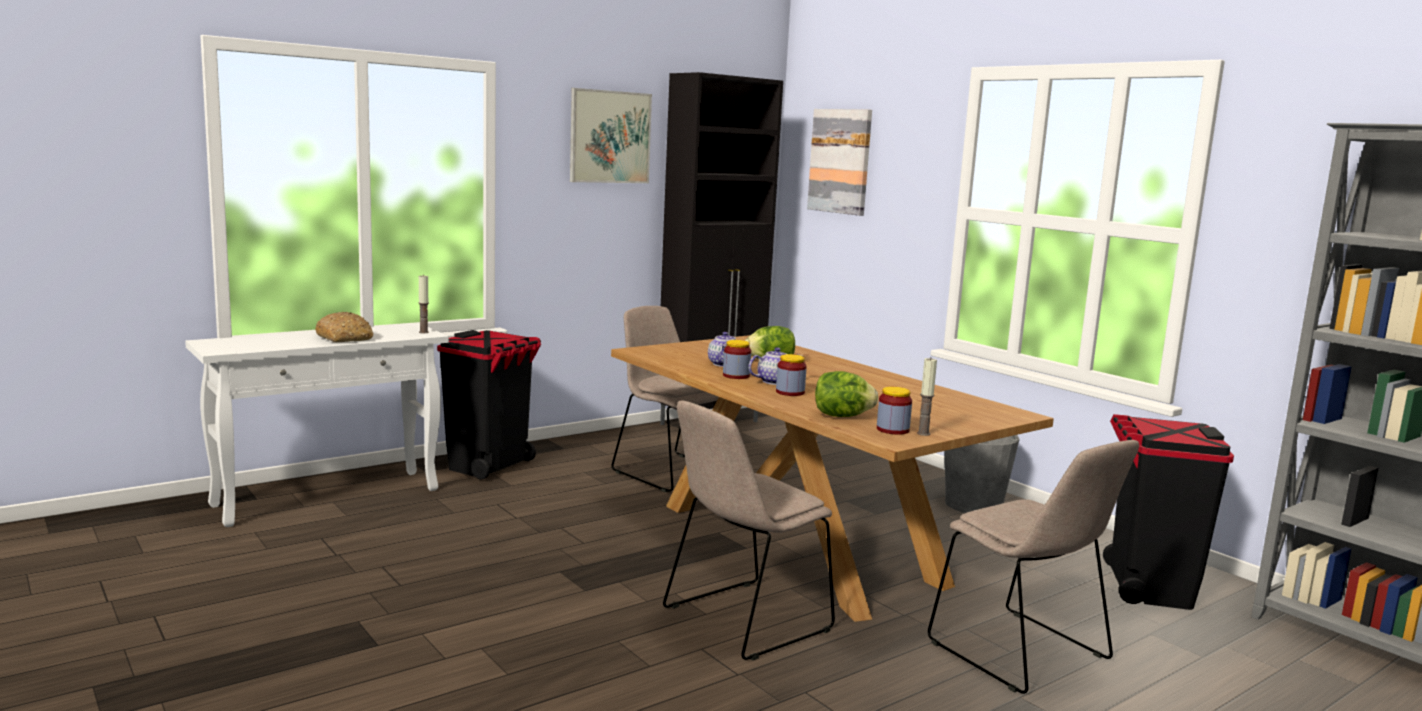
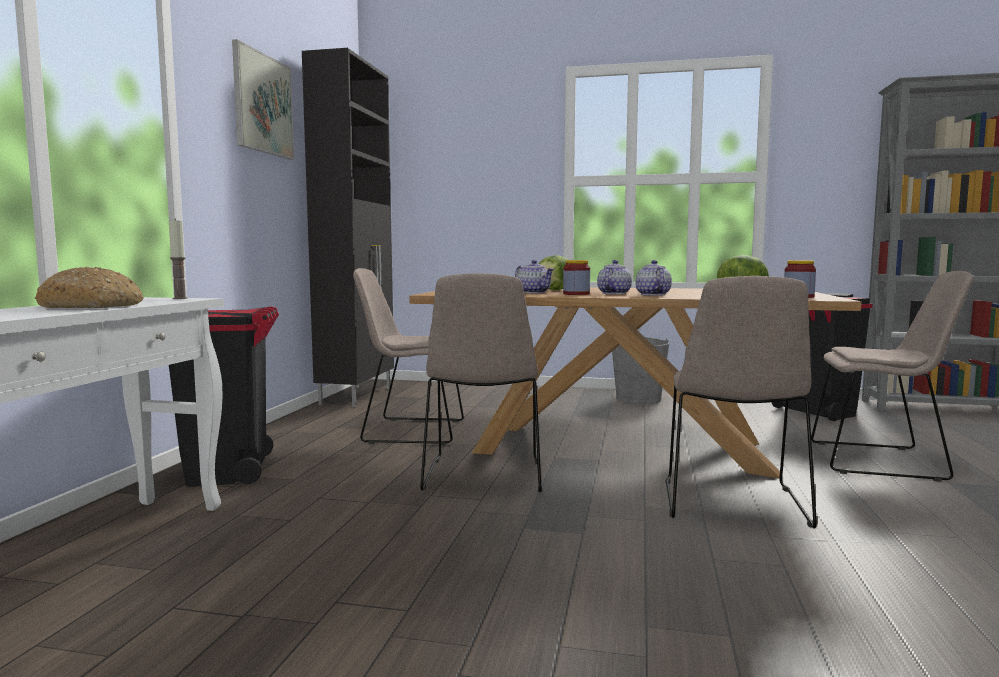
camera: 40 degrees left, 5 degrees down
(624, 528) = (483, 477): none -> beige chair
(790, 392) = (652, 295): jar -> teapot
(840, 161) = (435, 152): picture -> none
(923, 433) = (817, 296): candle -> none

